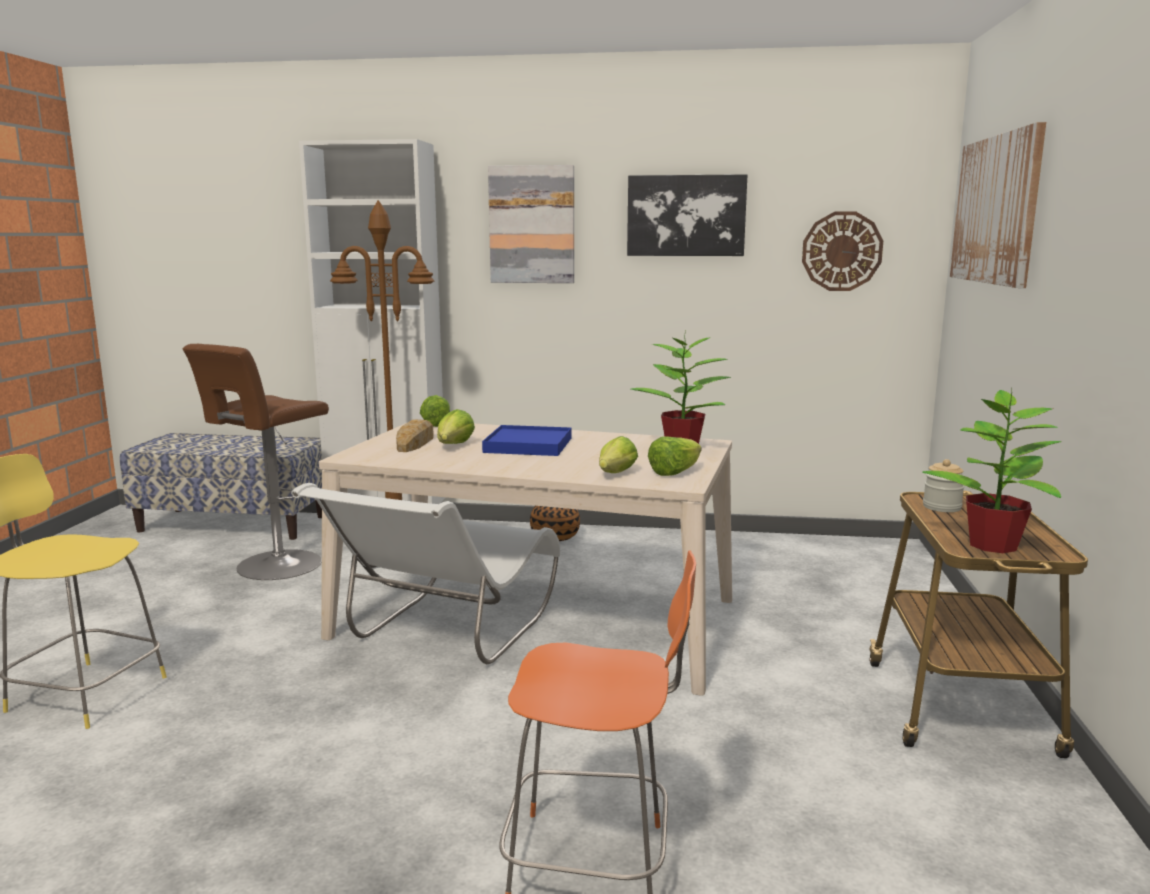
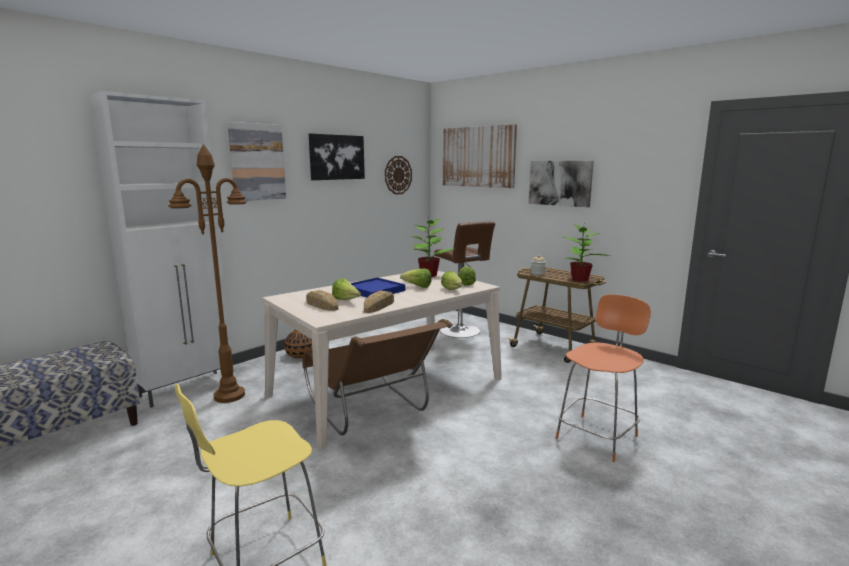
camera: 55 degrees left, 0 degrees up
(274, 566) = (174, 441): brown stool -> brown stool (461, 331)
(435, 424) = (286, 295): lettuce -> lettuce (418, 287)
(445, 635) = (372, 413): white chair -> brown chair
(451, 462) = (378, 306): none -> bread
(1084, 278) = (560, 183): none -> picture

